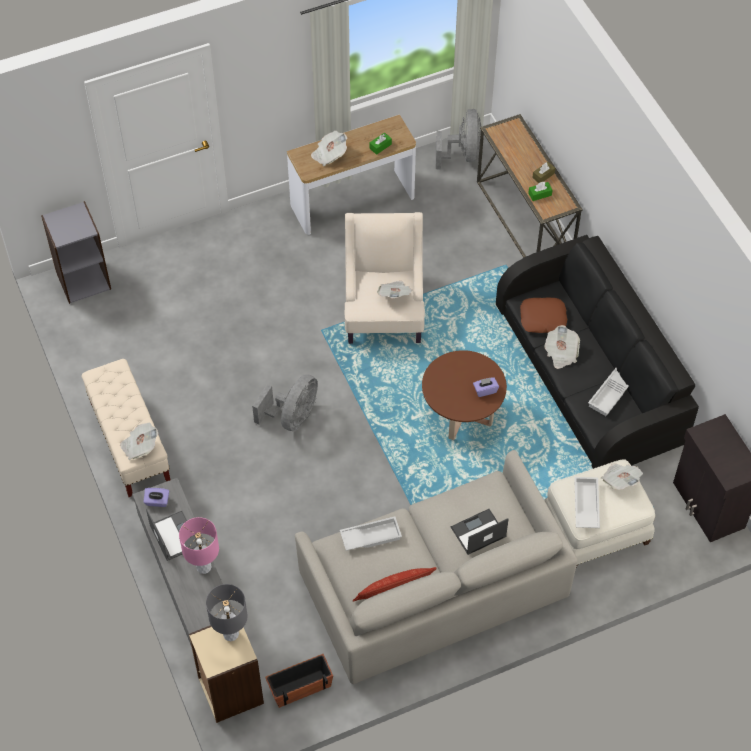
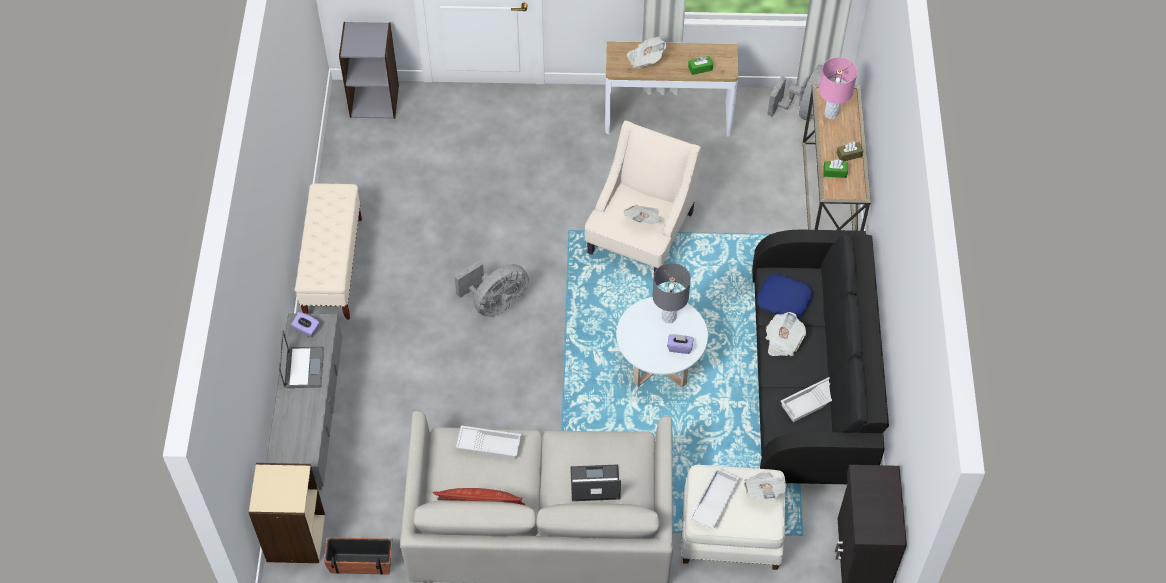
camera: 25 degrees right, 0 degrees up
(140, 446) = (323, 272): newspaper -> none
(203, 567) = (314, 407): pink table lamp -> pink table lamp (831, 113)
(230, 634) = (293, 479): grey table lamp -> grey table lamp (668, 317)
(461, 415) = (659, 365): brown coffee table -> white coffee table
(543, 319) = (783, 300): brown pillow -> blue pillow

